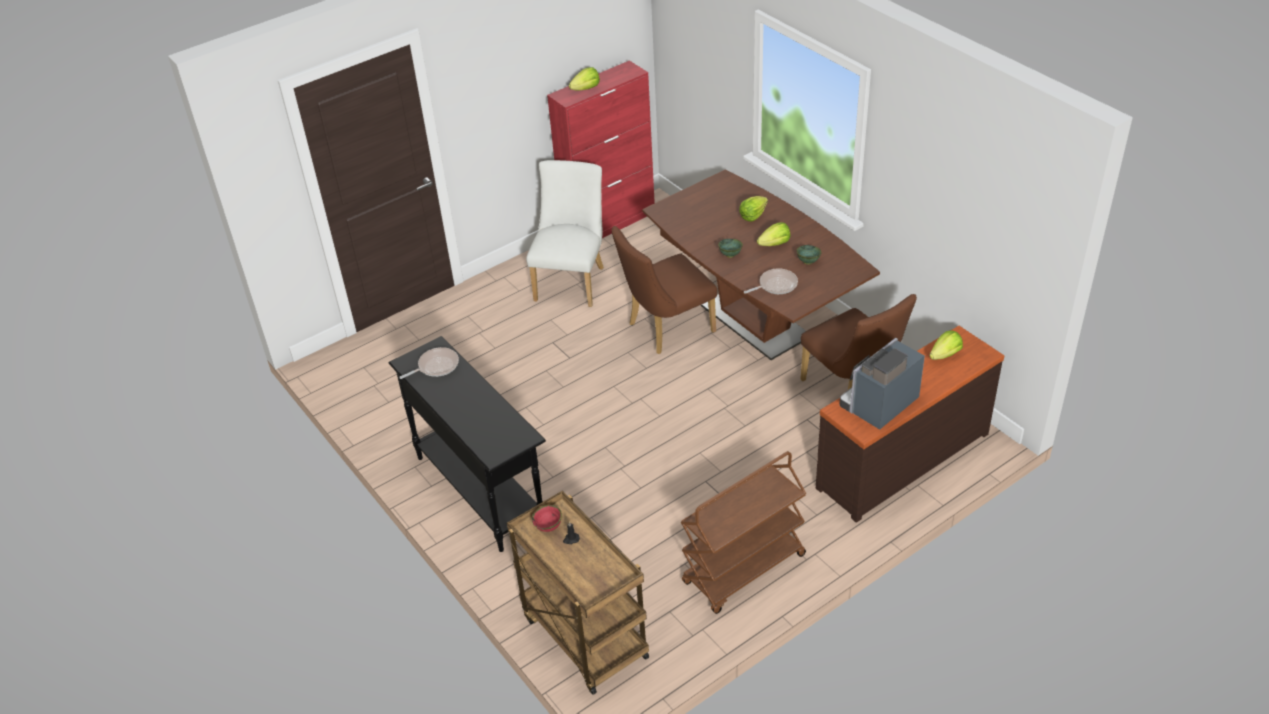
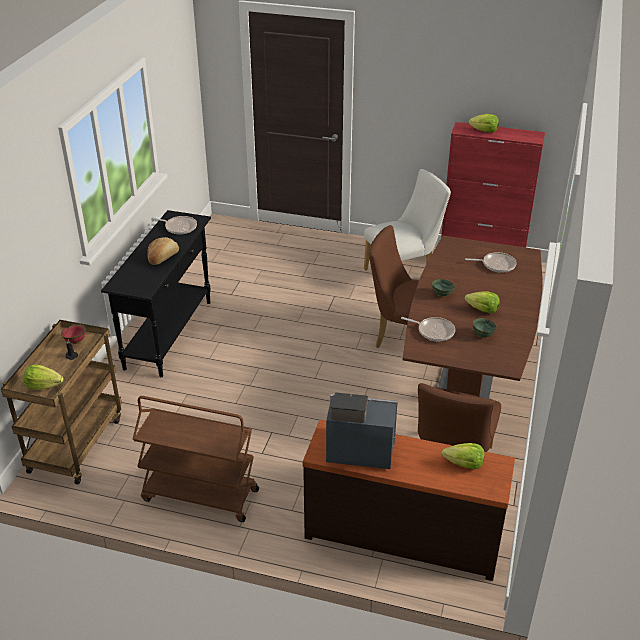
camera: 50 degrees right, 5 degrees down
(481, 400) = (163, 257): none -> bread
(721, 203) = (496, 265): none -> frying pan
(753, 216) = (502, 285): lettuce -> lettuce (43, 386)

